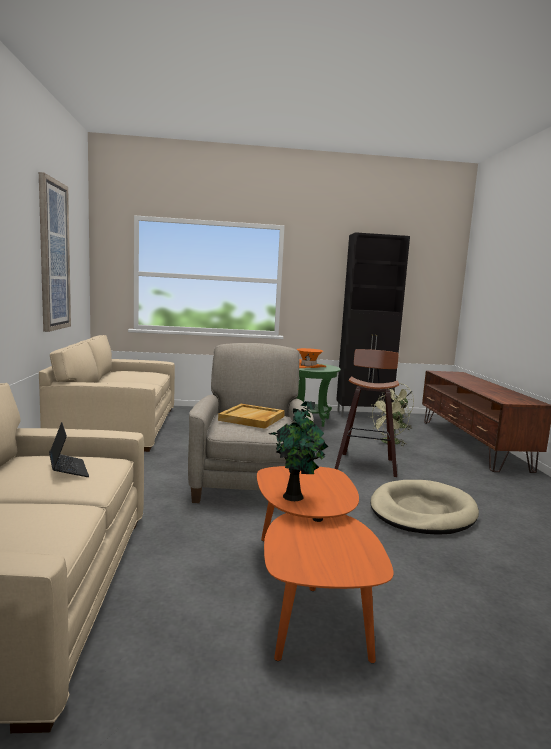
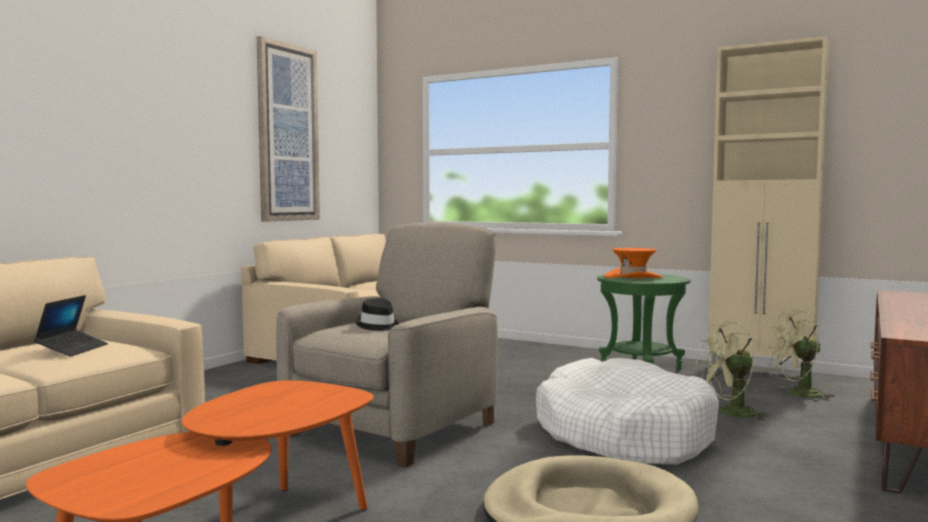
camera: 35 degrees right, 5 degrees down
(252, 418) = (378, 326): beige tray -> black hat
(295, 496) = (231, 410): potted plant -> none
(364, 415) = (762, 372): black cabinet -> beige cabinet
(365, 463) = (623, 434): stool -> white dog bed

